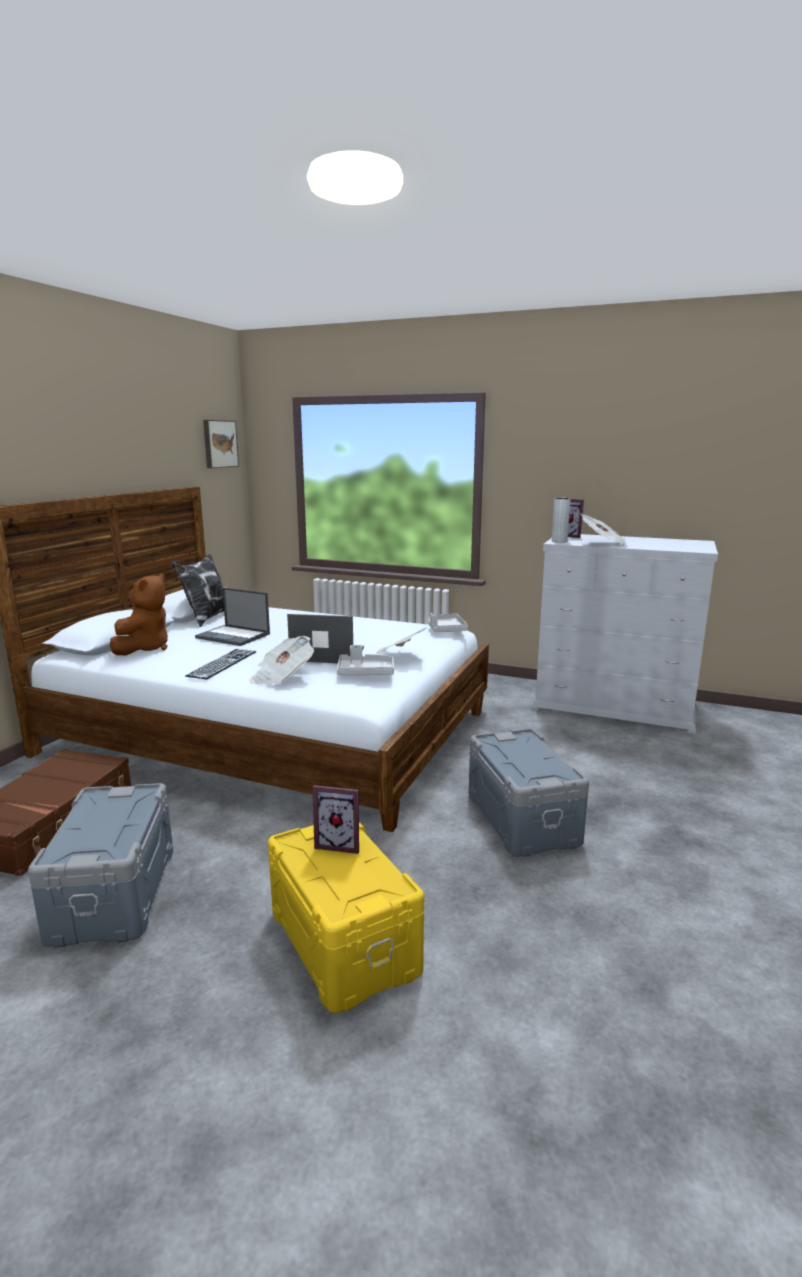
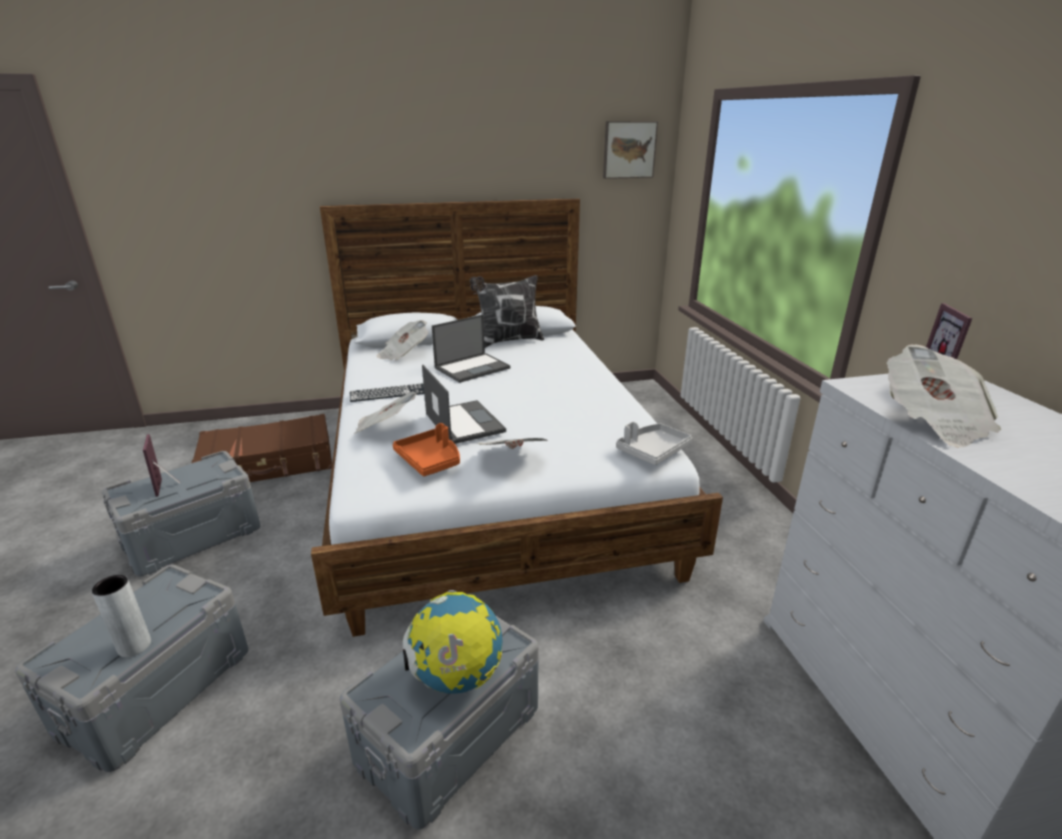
camera: 55 degrees right, 10 degrees up
(144, 648) = (403, 354): brown plush toy -> newspaper
(234, 636) = (473, 368): laptop -> laptop turned 120 degrees counterclockwise
(340, 843) = (172, 608): picture frame -> picture frame (169, 485)
(341, 942) = (155, 689): yellow storage box -> grey storage box
(365, 673) = (430, 460): grey tray -> orange tray
(535, 756) = (456, 677): none -> globe
(559, 541) = (872, 384): grey vase -> grey vase (134, 646)

